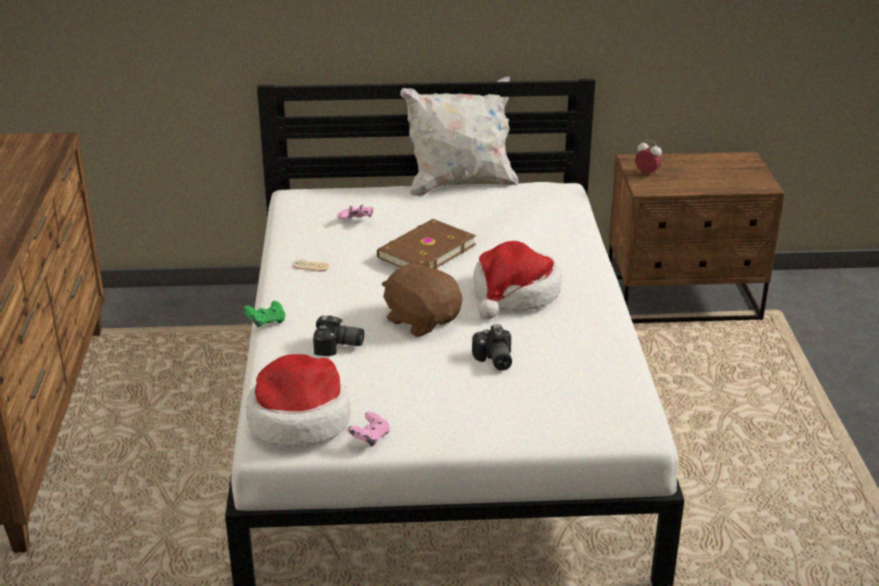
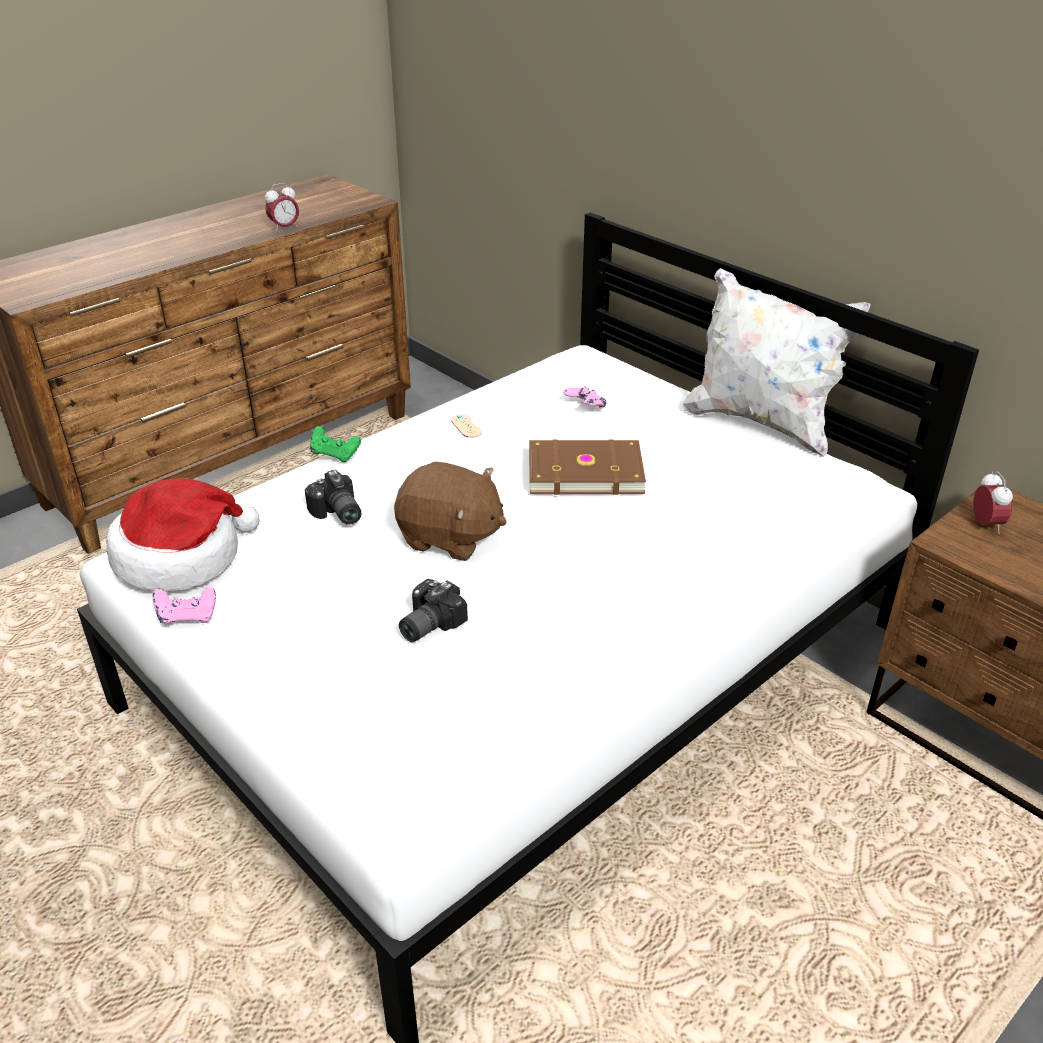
camera: 50 degrees right, 5 degrees up
(38, 182) = (284, 228): none -> alarm clock
(422, 320) = (450, 538): brown plush toy -> brown plush toy turned 105 degrees clockwise
(515, 294) = (583, 570): hat -> none

